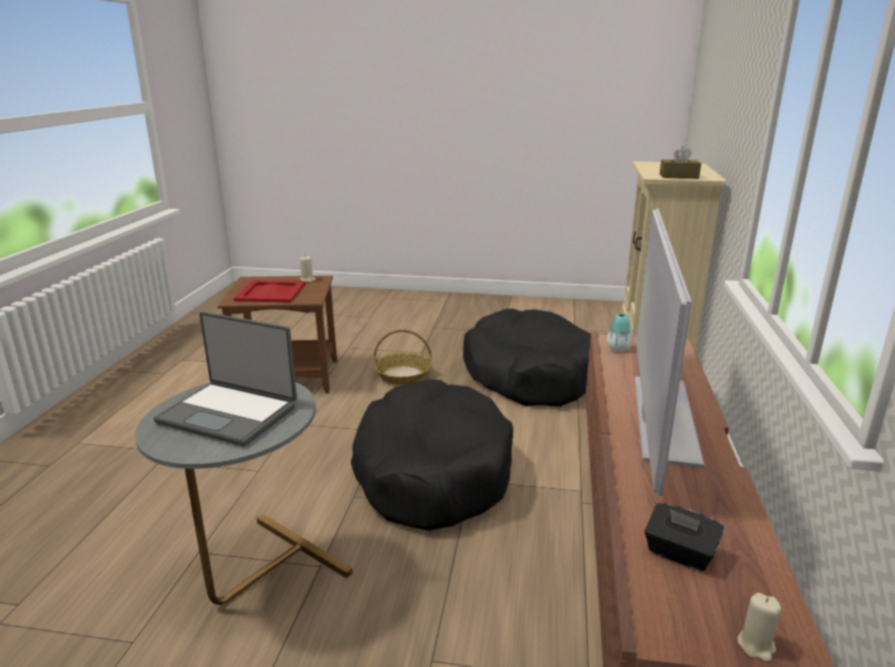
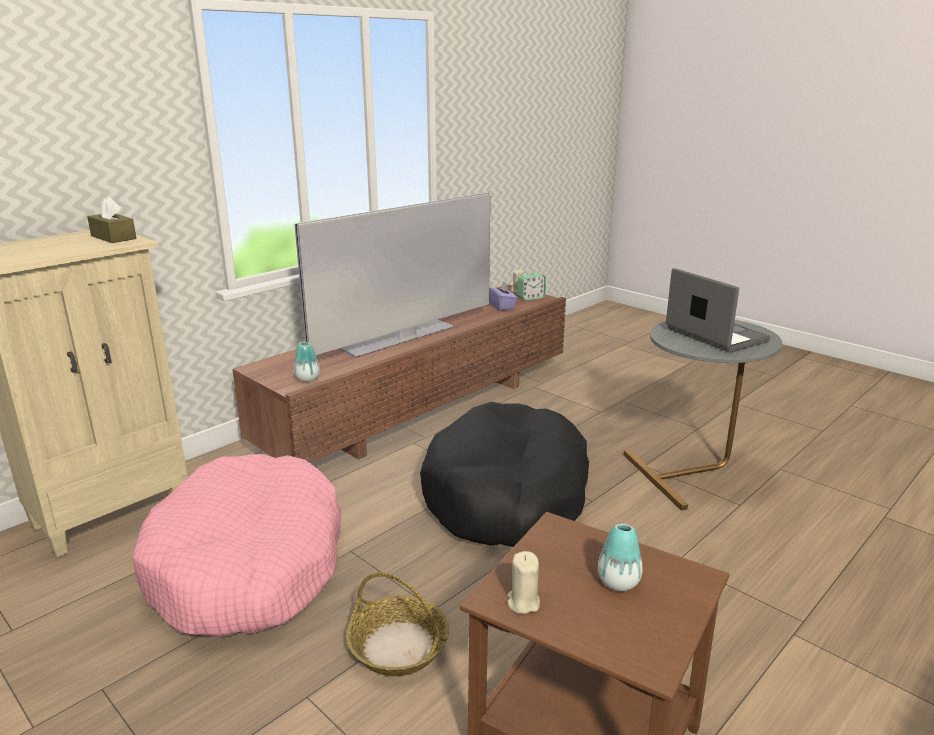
camera: 145 degrees left, 0 degrees up
(270, 292) = (618, 582): red tray -> vase
(529, 374) = (248, 565): black dog bed -> pink dog bed
(679, 553) = (502, 306): black tissue box -> purple tissue box
(689, 623) = (531, 298): none -> alarm clock

